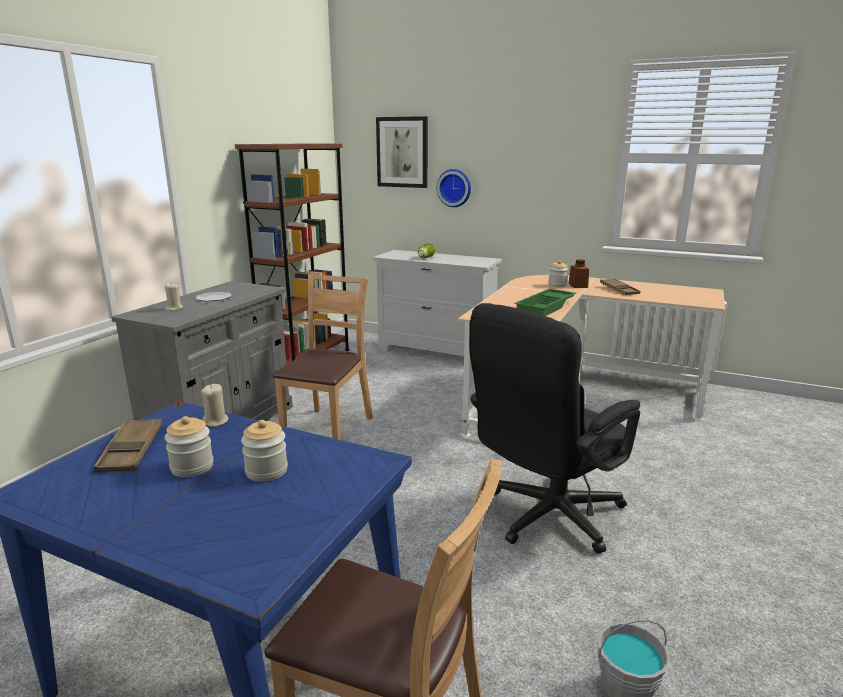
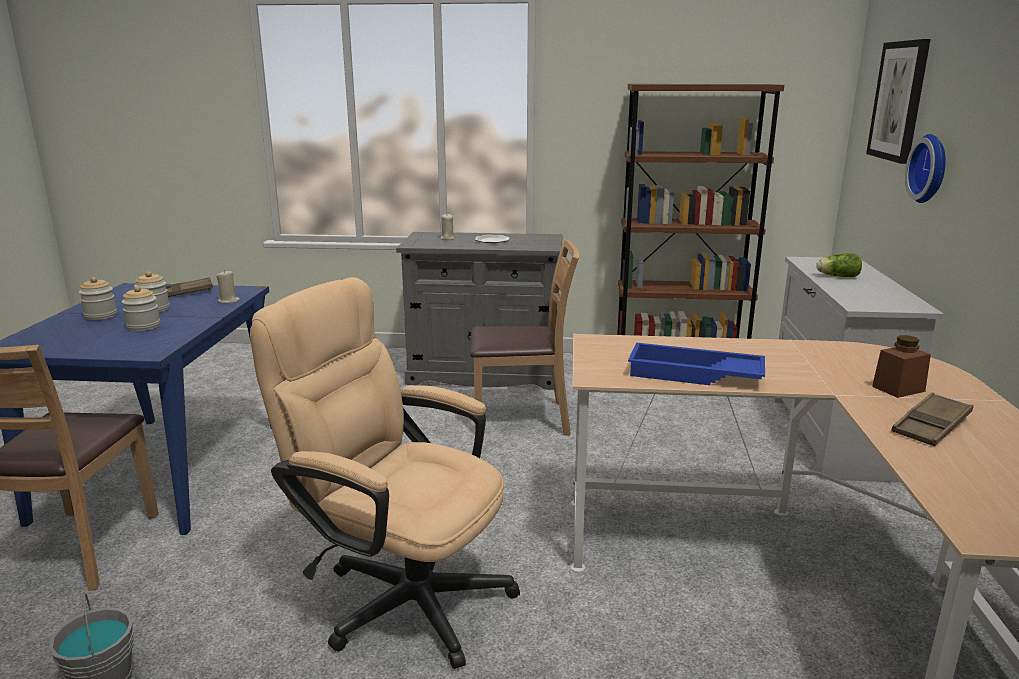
camera: 70 degrees right, 0 degrees up
(545, 518) = (400, 595): black office chair -> beige office chair
(546, 308) = (693, 375): green tray -> blue tray
(557, 285) = (868, 373): jar -> jar (101, 316)

